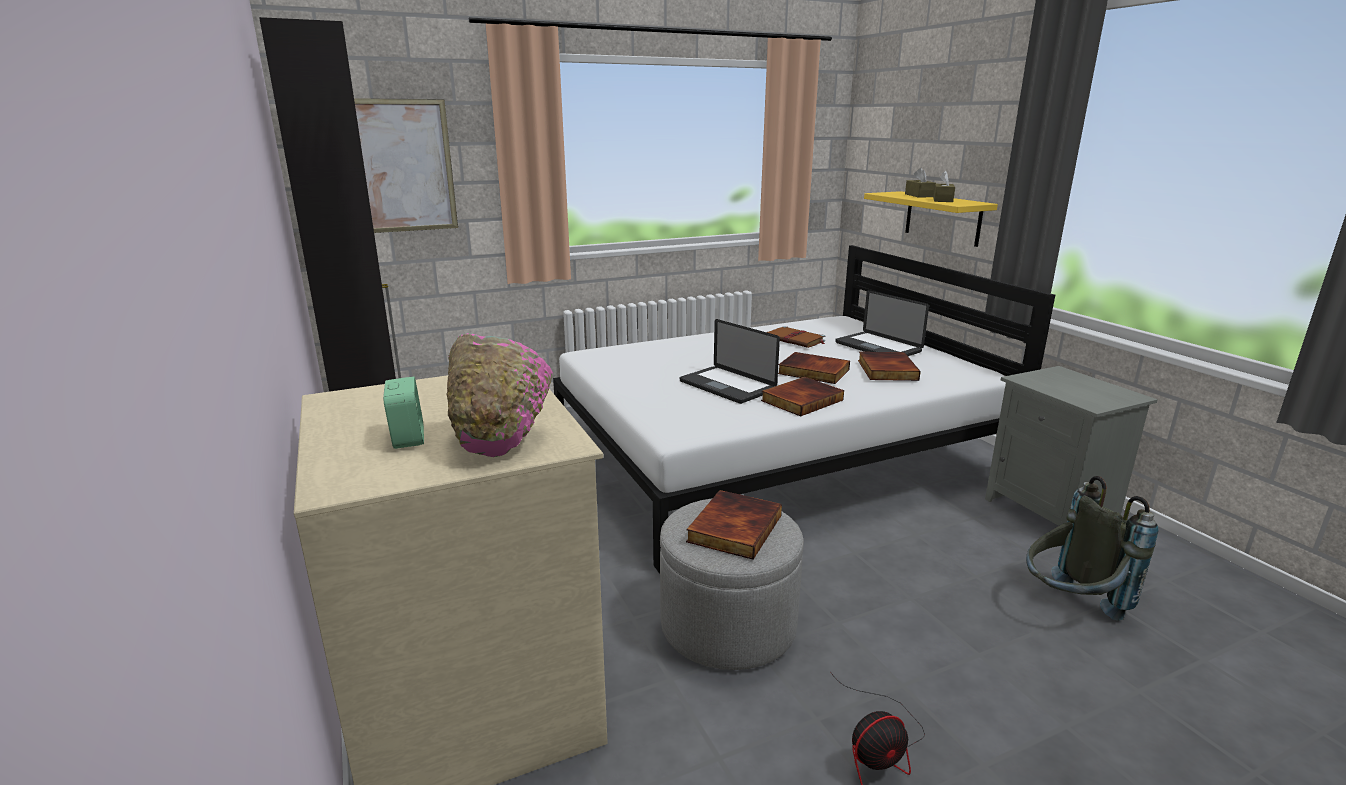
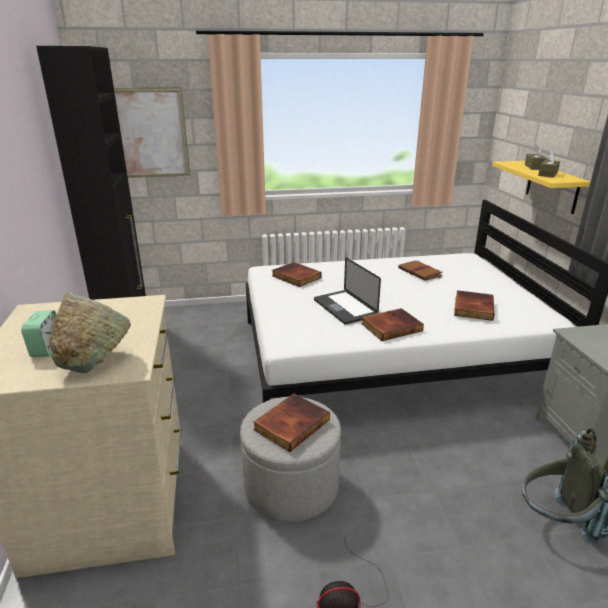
camera: 15 degrees right, 5 degrees up
(499, 442) = (94, 361): pink bowl -> green bowl
(812, 372) = (414, 303): book -> book (295, 277)
(877, 347) = (480, 286): laptop -> none

